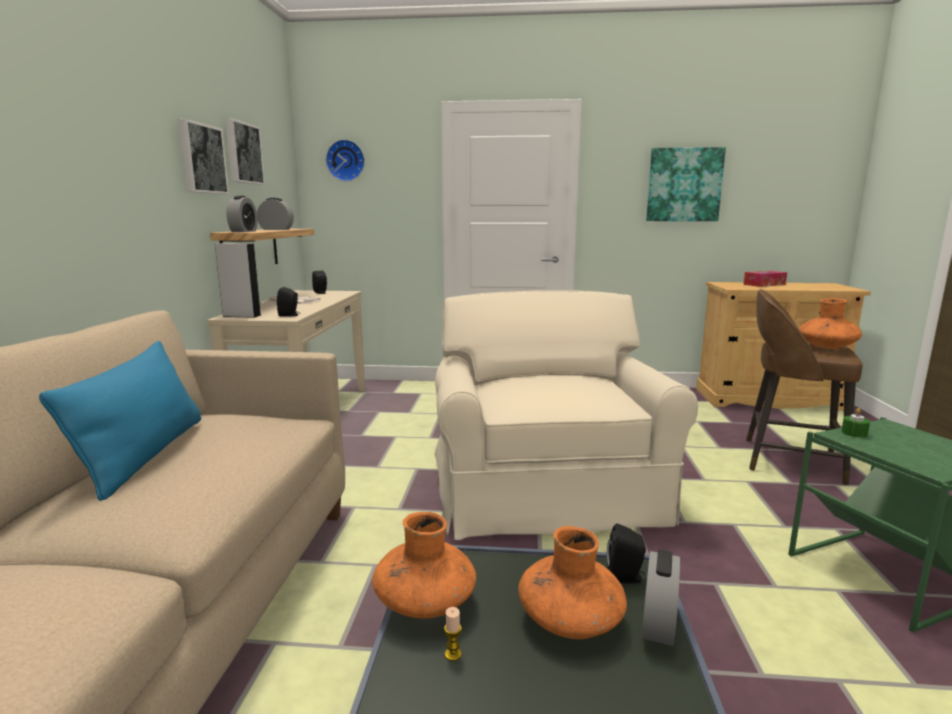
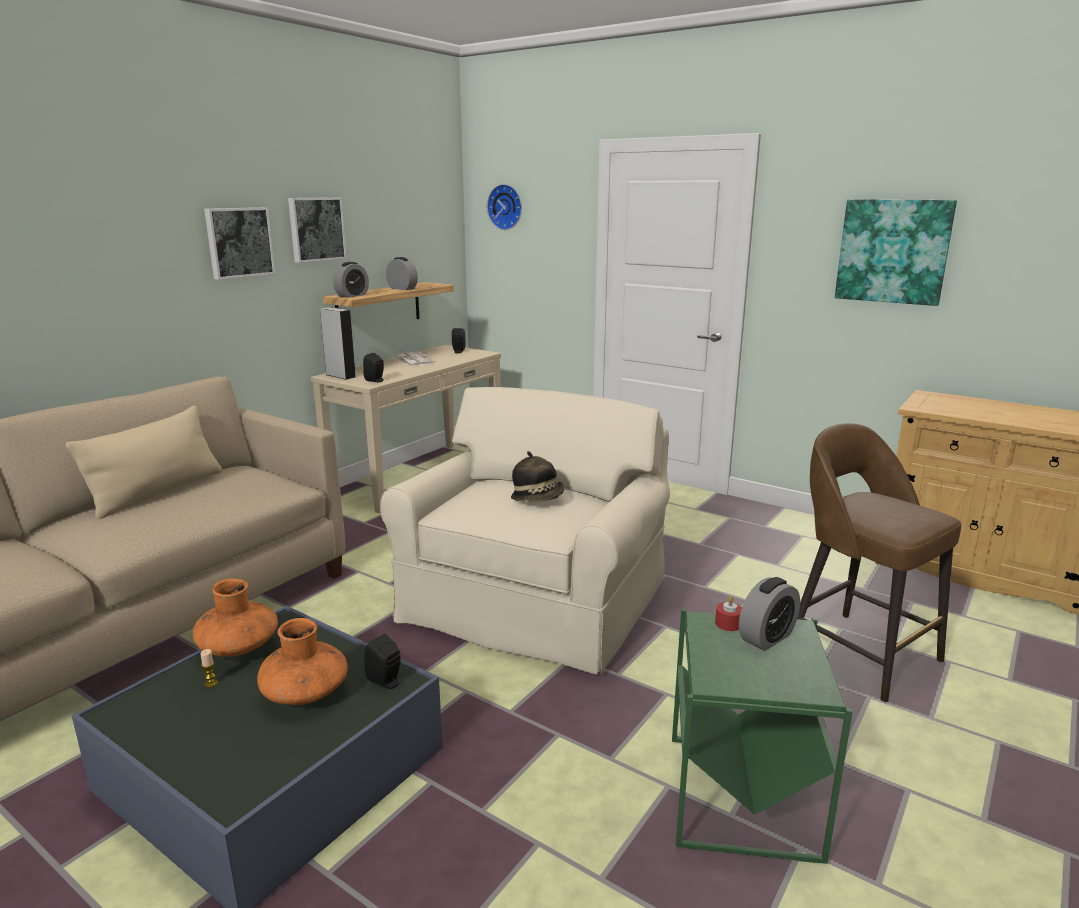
camera: 30 degrees right, 5 degrees up
(145, 455) = (158, 493): blue pillow -> beige pillow
(243, 153) = (375, 213): picture -> picture (239, 242)
(568, 384) = (538, 499): none -> hat
(658, 624) = (350, 718): alarm clock -> alarm clock (767, 638)
(764, 284) = (989, 406): tissue box -> none
(826, 347) = (903, 517): orange vase -> none
(854, 433) = (728, 624): green candle -> red candle

